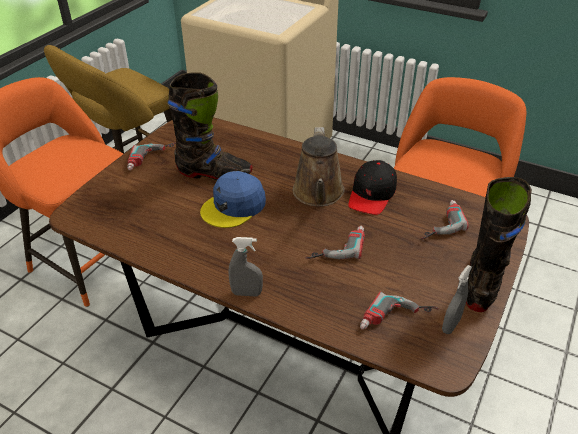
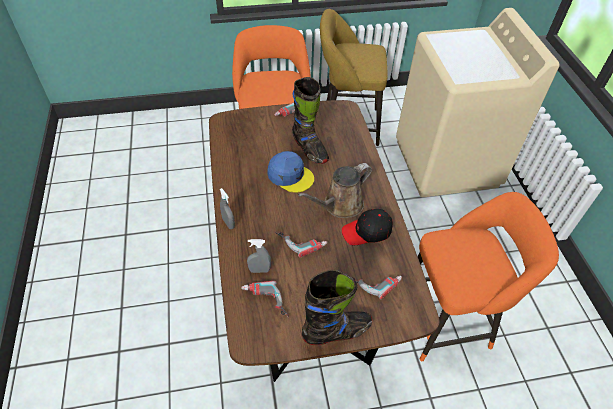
camera: 50 degrees right, 10 degrees up
(234, 206) = (290, 175): blue cap -> blue cap turned 150 degrees counterclockwise
(451, 325) = (283, 332): grey spray bottle -> grey spray bottle (259, 270)

